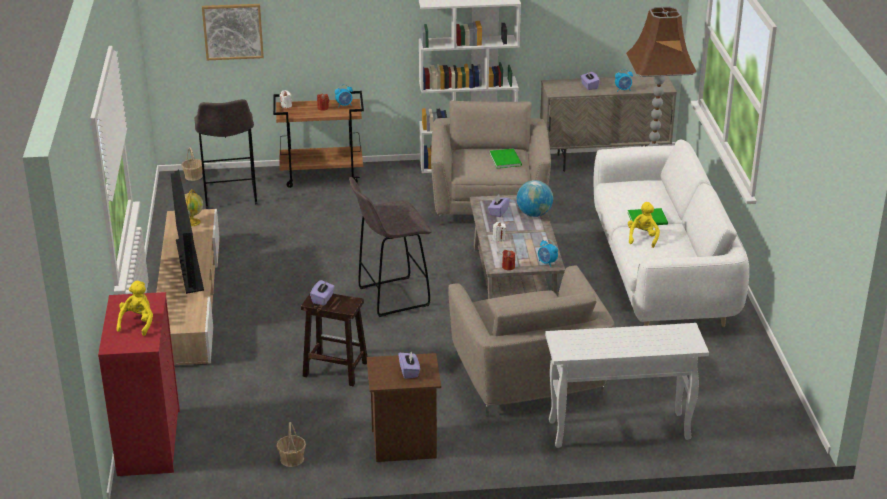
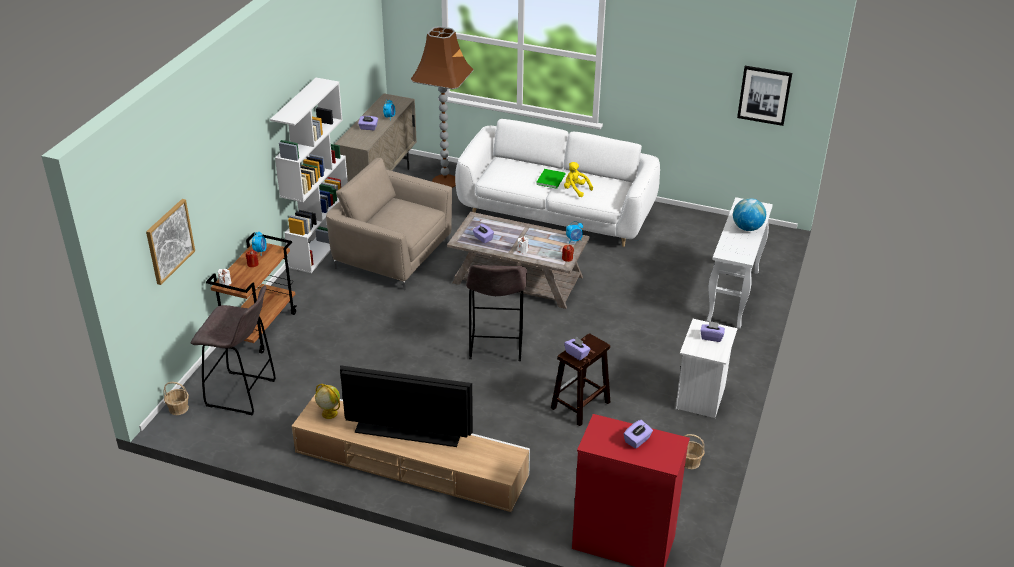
camera: 65 degrees left, 5 degrees up
(138, 323) = (637, 440): yellow plush toy -> purple tissue box
(404, 445) = (701, 398): brown nightstand -> white nightstand
(506, 159) = (406, 209): green book -> none
(528, 375) = (647, 313): beige armchair -> none
(534, 214) = (499, 224): globe -> globe (747, 228)
(831, 235) = (764, 95): none -> picture

